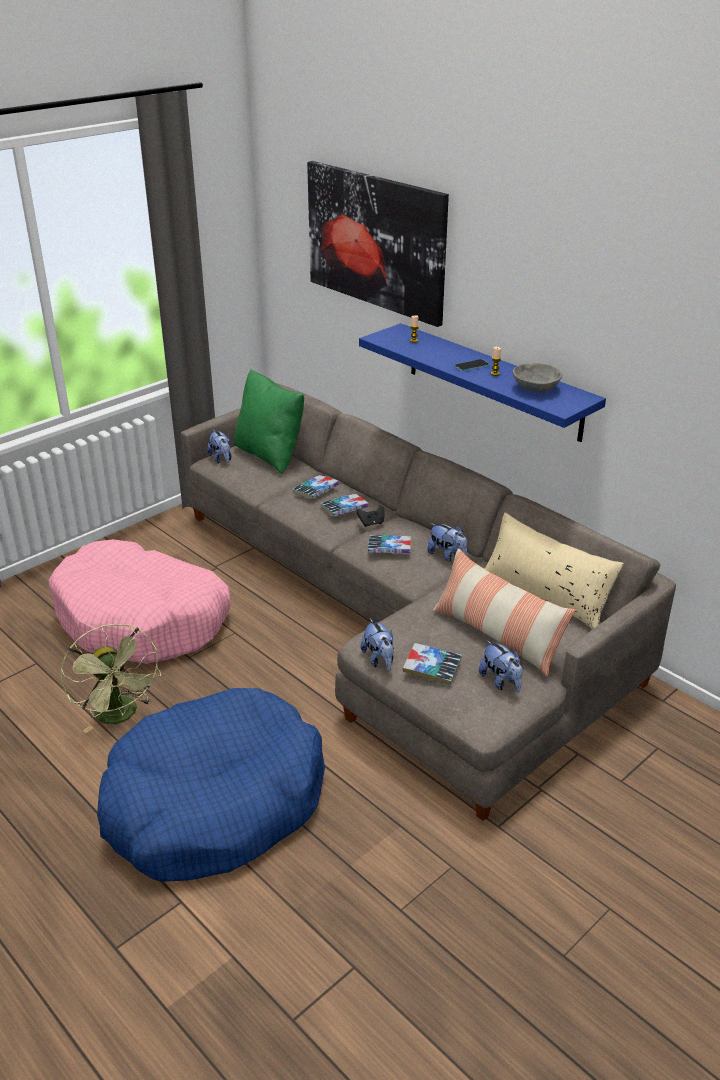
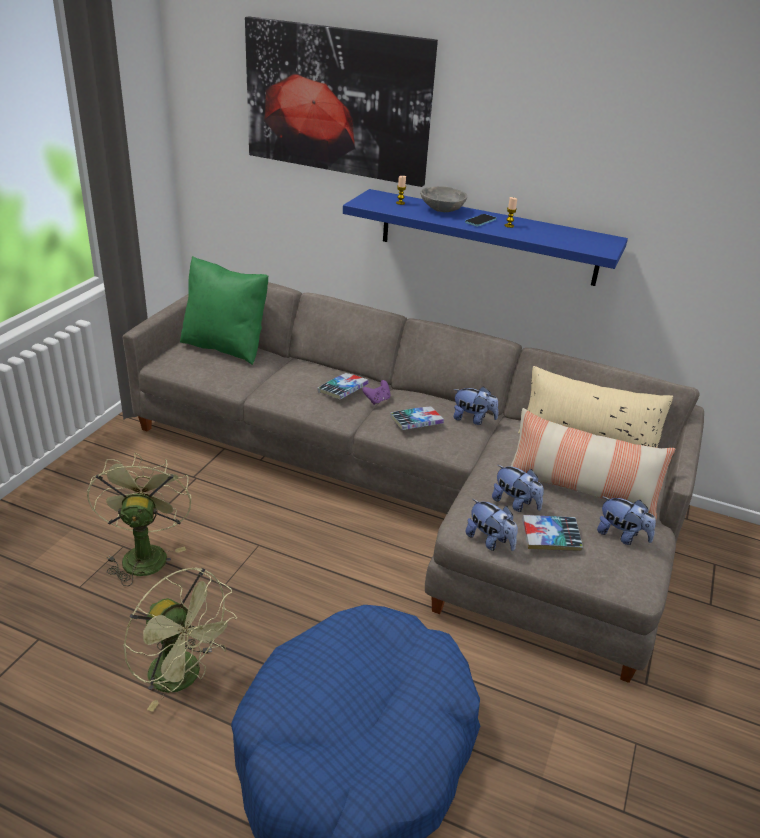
camera: 25 degrees left, 0 degrees up
(142, 619) = (144, 554): pink dog bed -> green fan
(221, 459) = (174, 359): plush toy -> plush toy (515, 504)
(316, 491) = (300, 376): book -> none
(371, 523) = (377, 400): black game controller -> purple game controller
(534, 389) = (559, 236): grey bowl -> grey bowl (441, 210)

